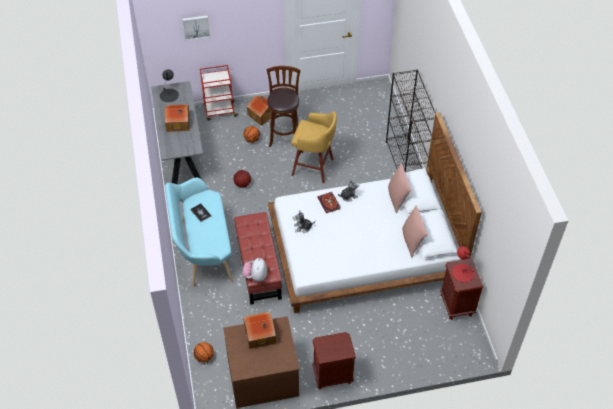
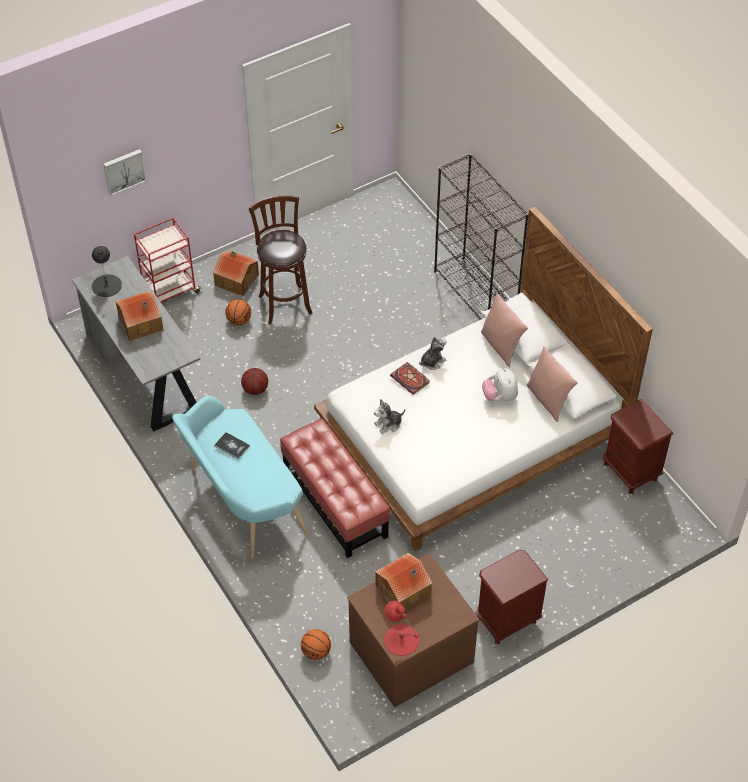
camera: 20 degrees left, 0 degrees up
(255, 276) = (351, 513): plush toy -> plush toy (500, 397)
(314, 167) = (349, 336): yellow stool -> none
(463, 273) = (638, 422): red table lamp -> red table lamp (401, 639)

